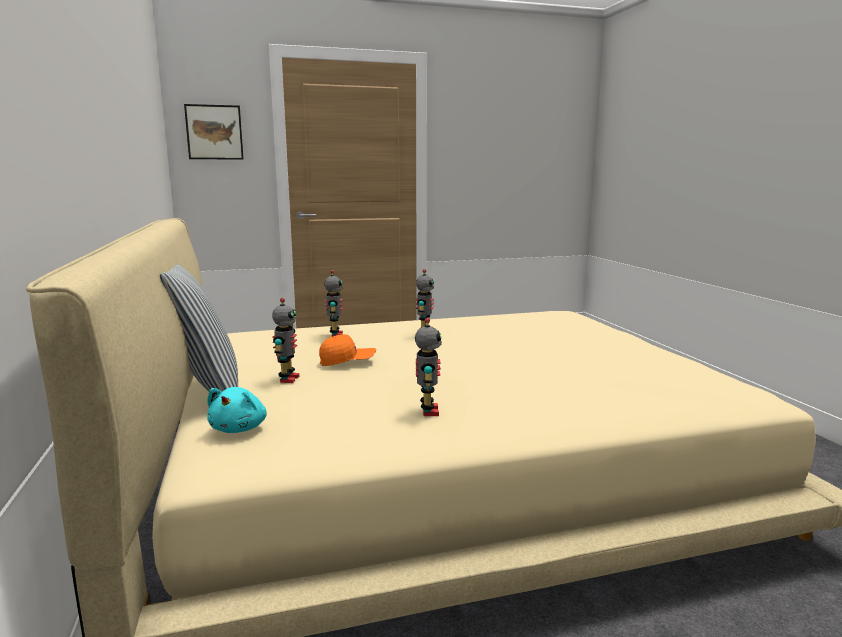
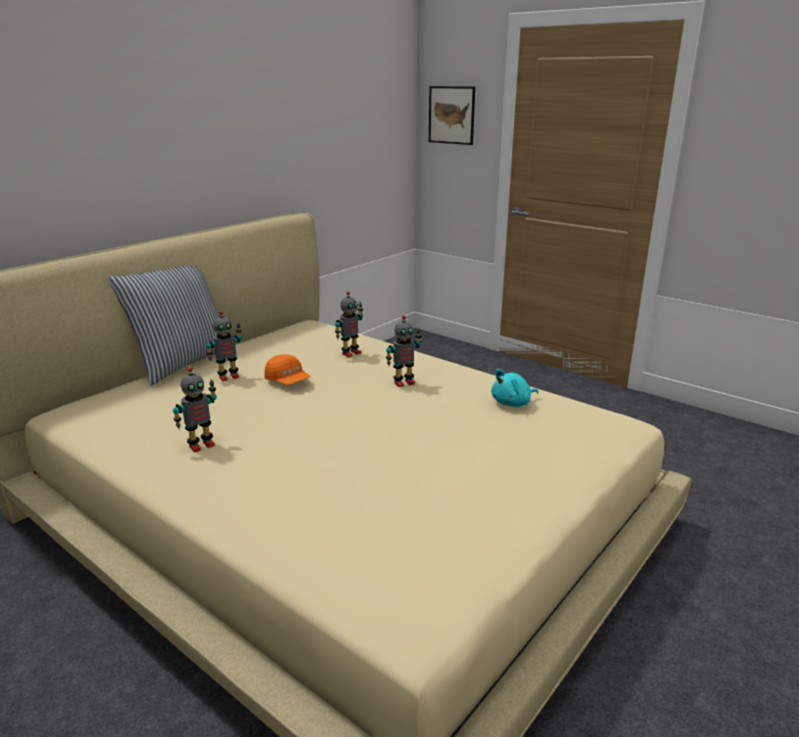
camera: 55 degrees right, 10 degrees up
(240, 428) = (125, 398): turquoise plush toy -> turquoise plush toy (513, 403)

